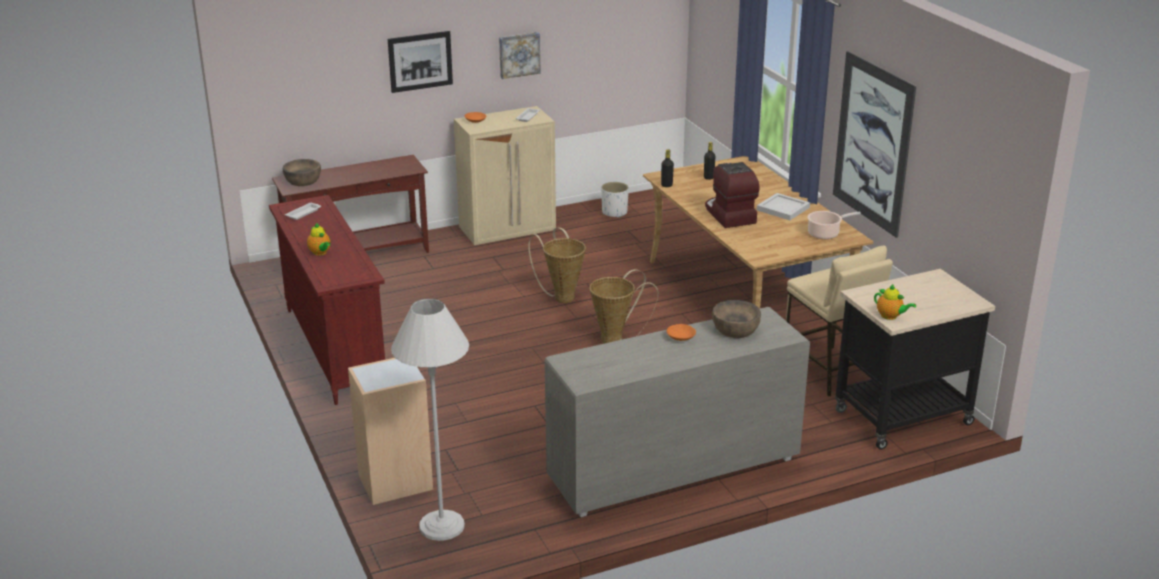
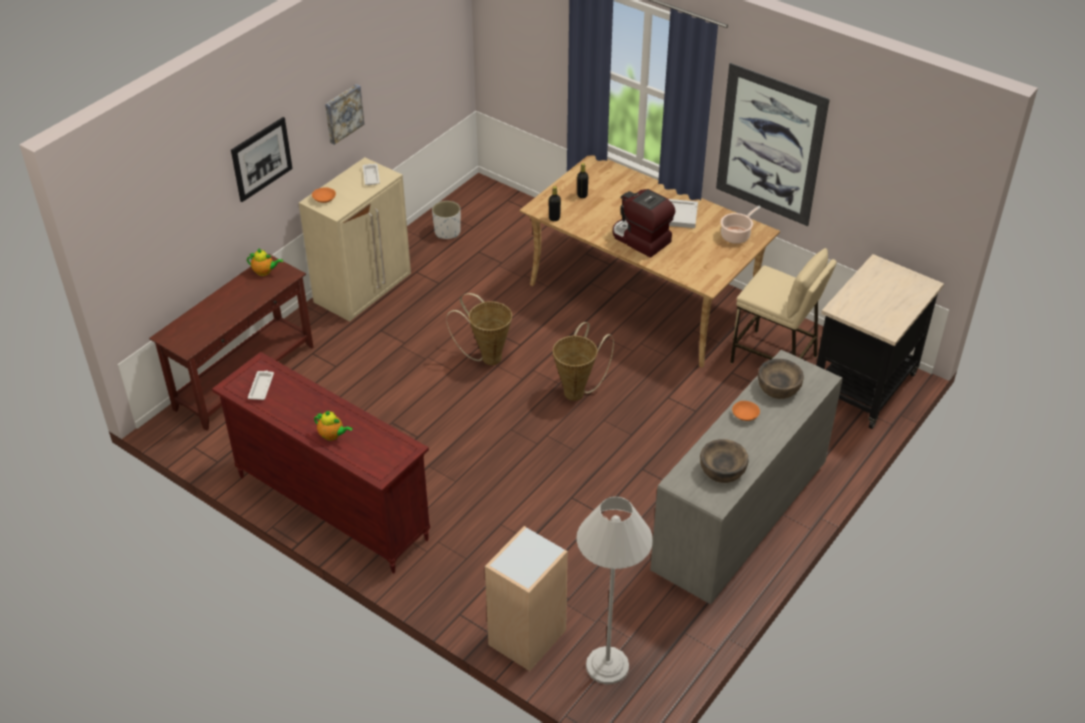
camera: 30 degrees left, 15 degrees up
(303, 180) = (188, 331): brown bowl -> brown bowl (722, 470)
(890, 316) = (882, 326): teapot -> teapot (265, 272)

